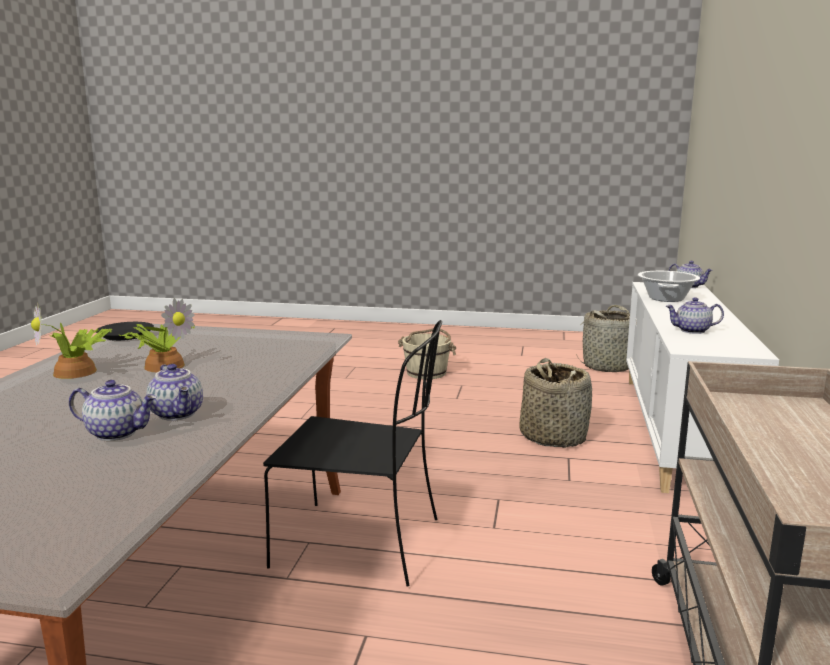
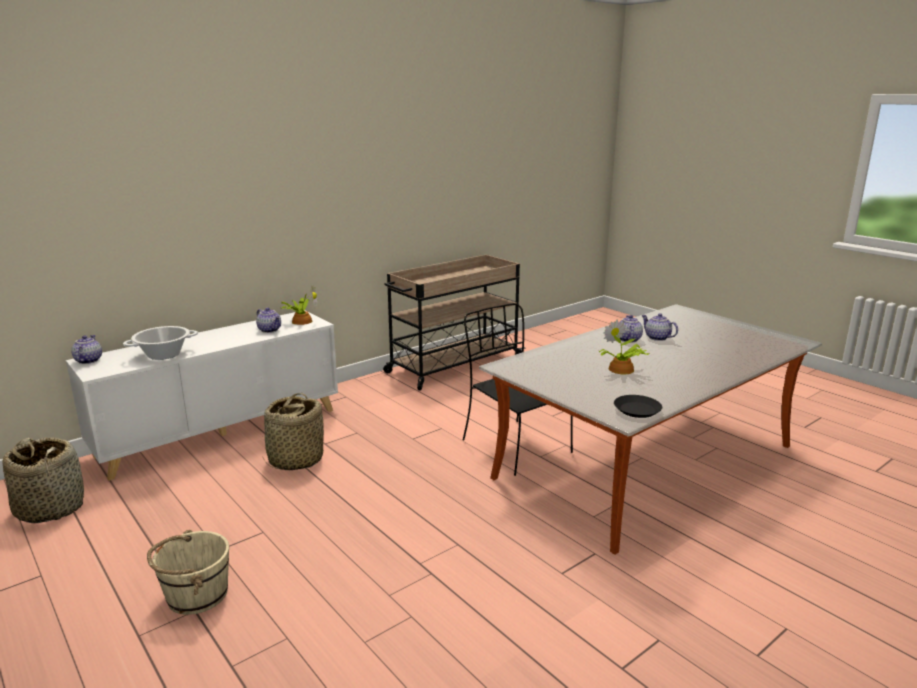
camera: 140 degrees left, 5 degrees up
(78, 372) = (675, 378): potted plant -> potted plant (301, 321)

